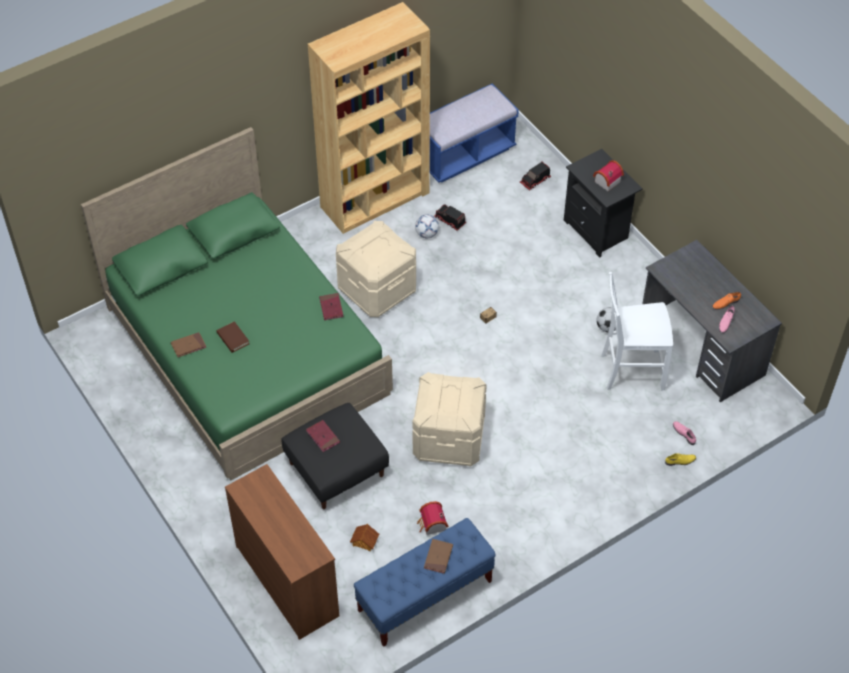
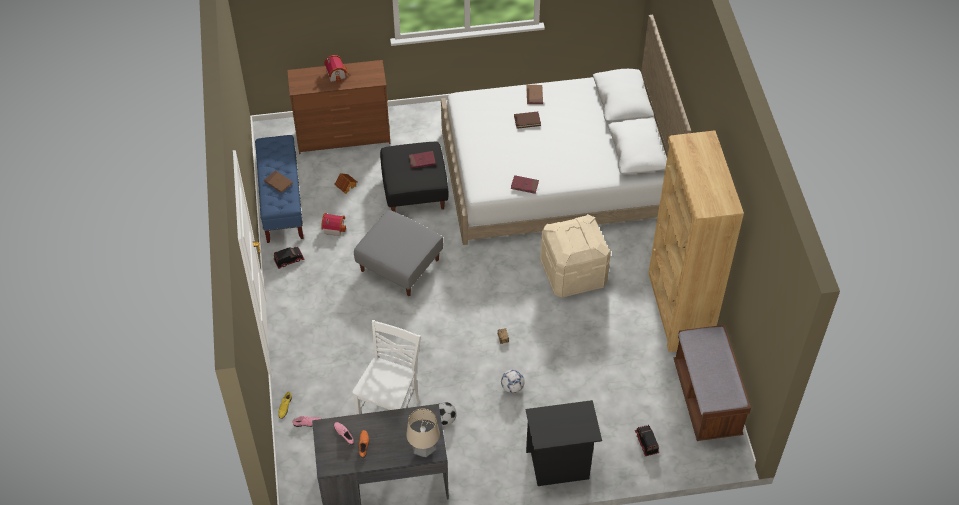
camera: 115 degrees right, 0 degrees up
(247, 349) = (555, 175): green bed -> white bed
(427, 234) = (619, 331): football -> football (512, 387)
(448, 439) = (400, 265): beige storage box -> grey ottoman
(449, 220) = (627, 354): toy truck -> toy truck (289, 260)
(464, 154) = (706, 399): blue bench -> brown bench
(605, 181) = (557, 423): toy house -> toy house (337, 73)
(699, 258) = (424, 451): none -> table lamp

